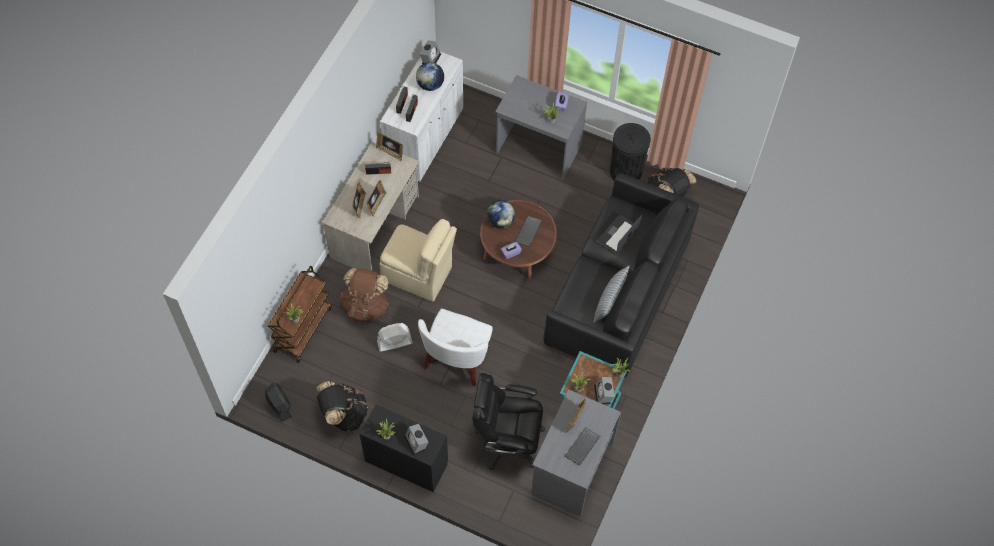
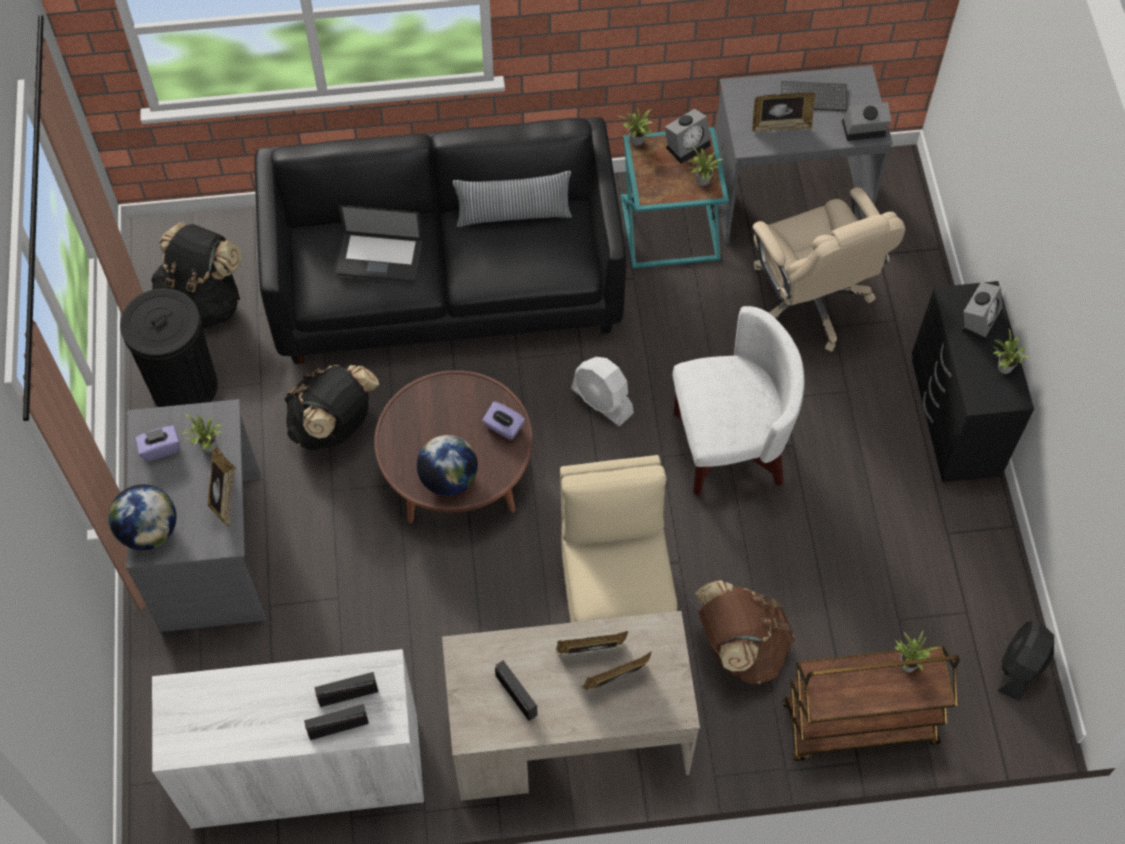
camera: 120 degrees left, 0 degrees up
(344, 414) = (953, 556): black backpack -> black backpack (334, 425)
(390, 152) = (456, 702): picture frame -> picture frame (225, 498)
(394, 342) = (771, 557): white fan -> white fan (602, 401)
(430, 58) = (182, 742): alarm clock -> alarm clock (862, 130)
(430, 85) = (256, 700): globe -> globe (149, 531)
(507, 440) = (809, 302): black office chair -> beige office chair
(529, 232) = (442, 422): keyboard -> none

